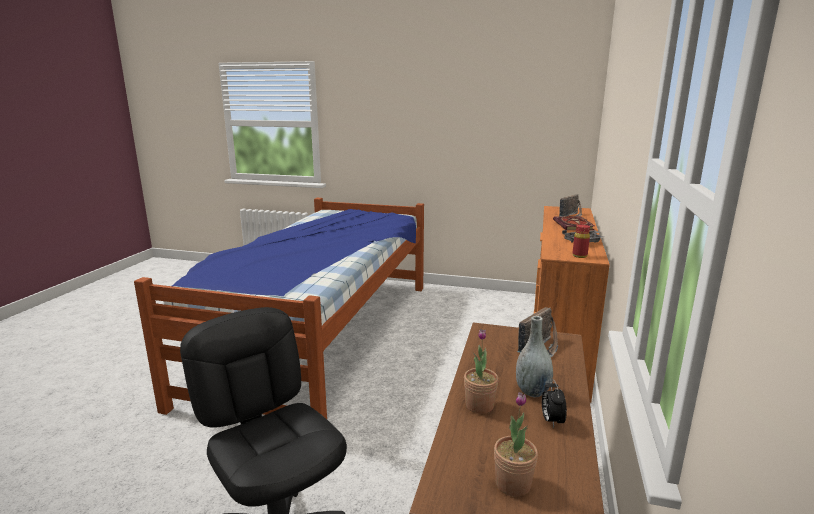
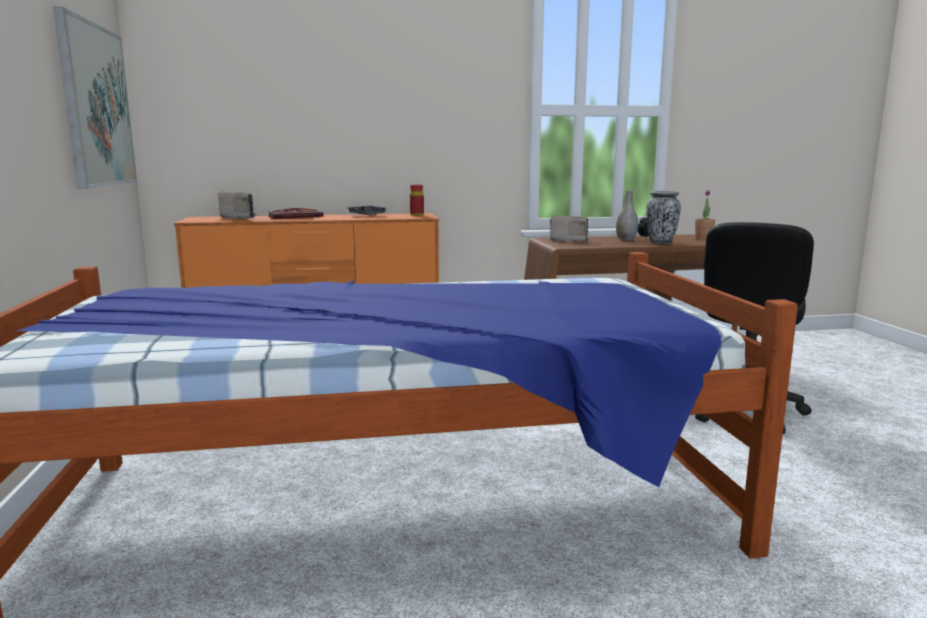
camera: 115 degrees left, 5 degrees down
(479, 406) = (661, 243): potted plant -> vase
(529, 130) = (96, 106): none -> picture

